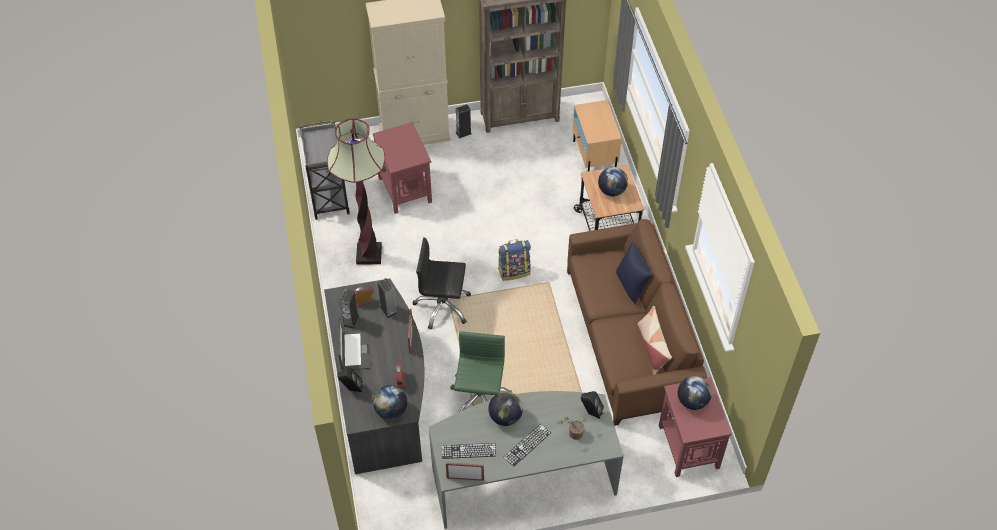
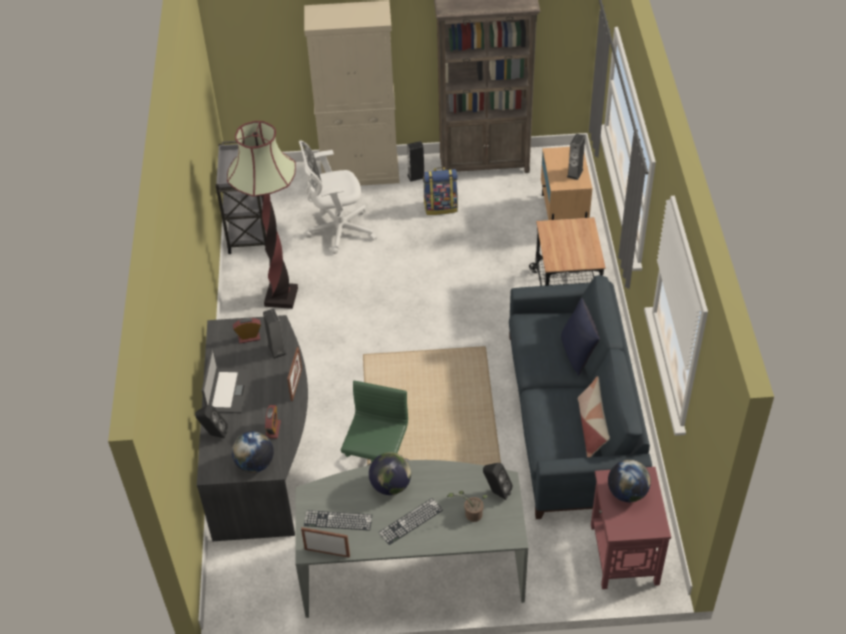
camera: 10 degrees right, 5 degrees down
(351, 320) = (230, 357): speaker -> speaker (575, 173)
(405, 189) = (337, 231): red side table -> white office chair
(443, 306) = (354, 362): black office chair -> none
(514, 271) = (446, 330): backpack -> backpack (441, 207)
(611, 191) = (569, 244): globe -> none
(628, 338) = (570, 419): brown sofa -> blue sofa

